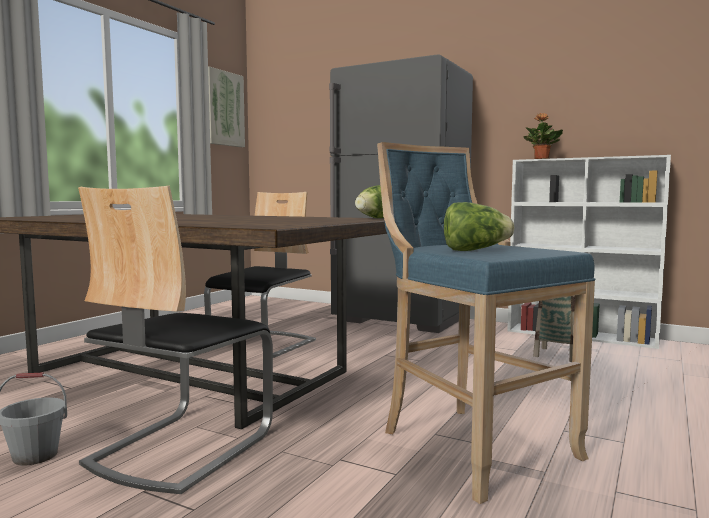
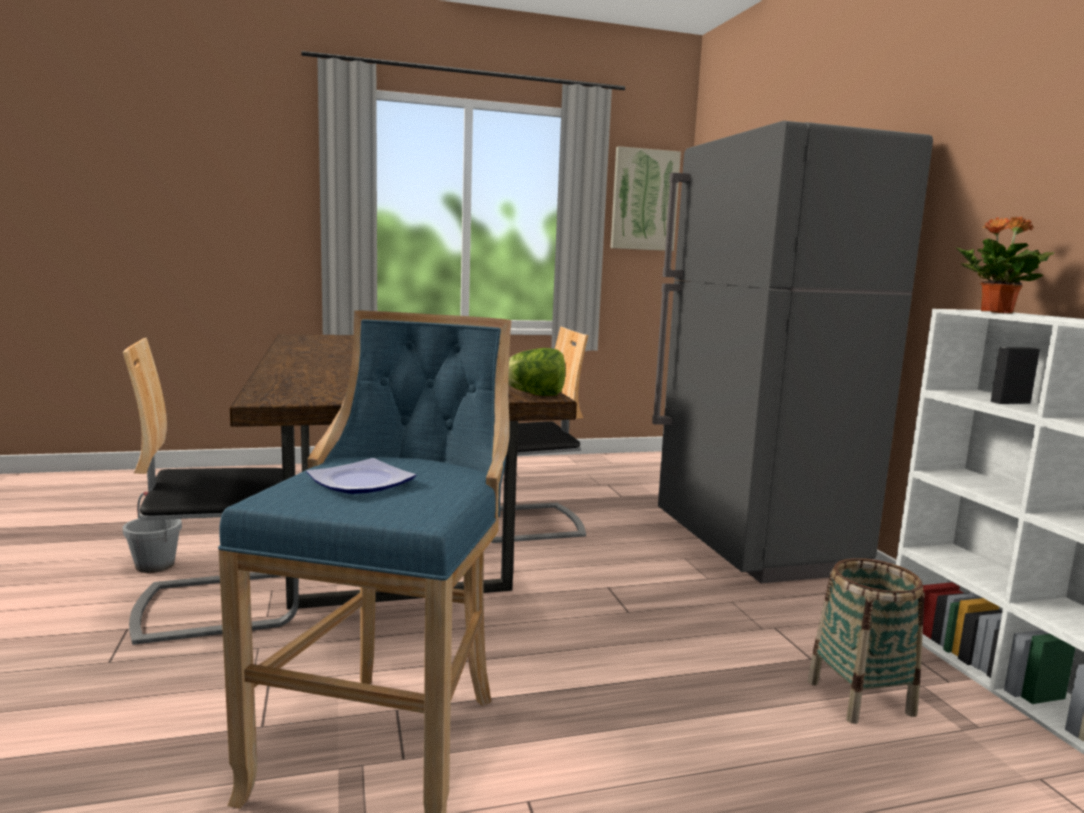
camera: 45 degrees right, 5 degrees up
(474, 250) = (361, 482): lettuce -> plate

